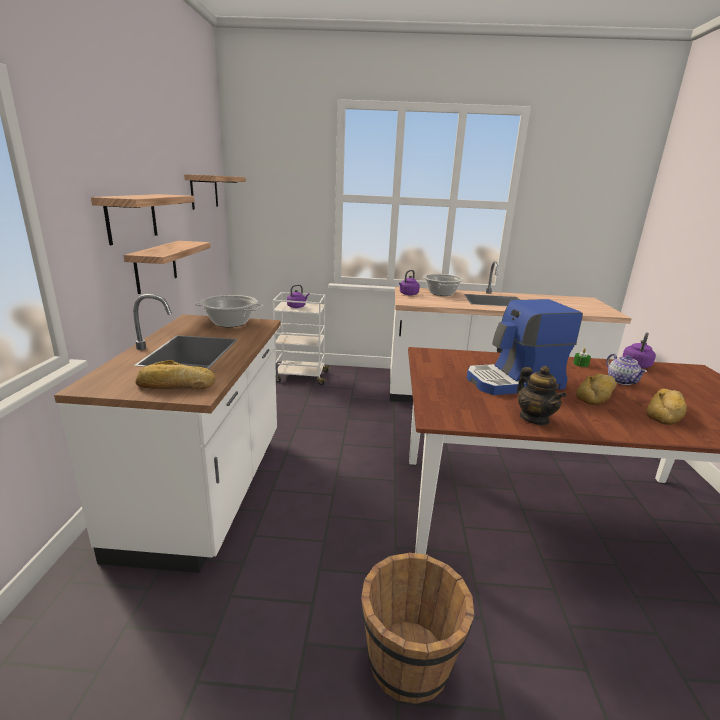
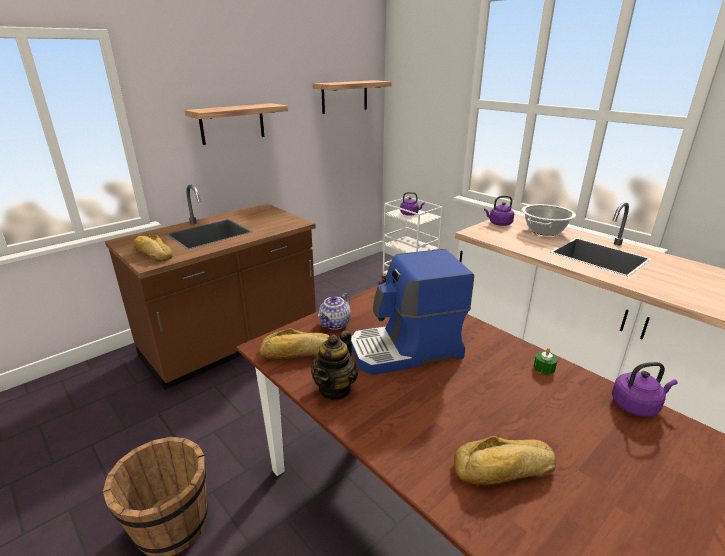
camera: 45 degrees right, 5 degrees up
(156, 266) = (260, 161): shelf -> none
(207, 490) = (232, 343): white counter -> brown counter
(230, 323) = (278, 217): cooking pot -> none
(514, 382) = (406, 350): coffee machine -> coffee machine turned 45 degrees counterclockwise
(597, 394) = (466, 406): bread -> bread (298, 353)
(622, 381) = (547, 411): teapot -> teapot (335, 324)

